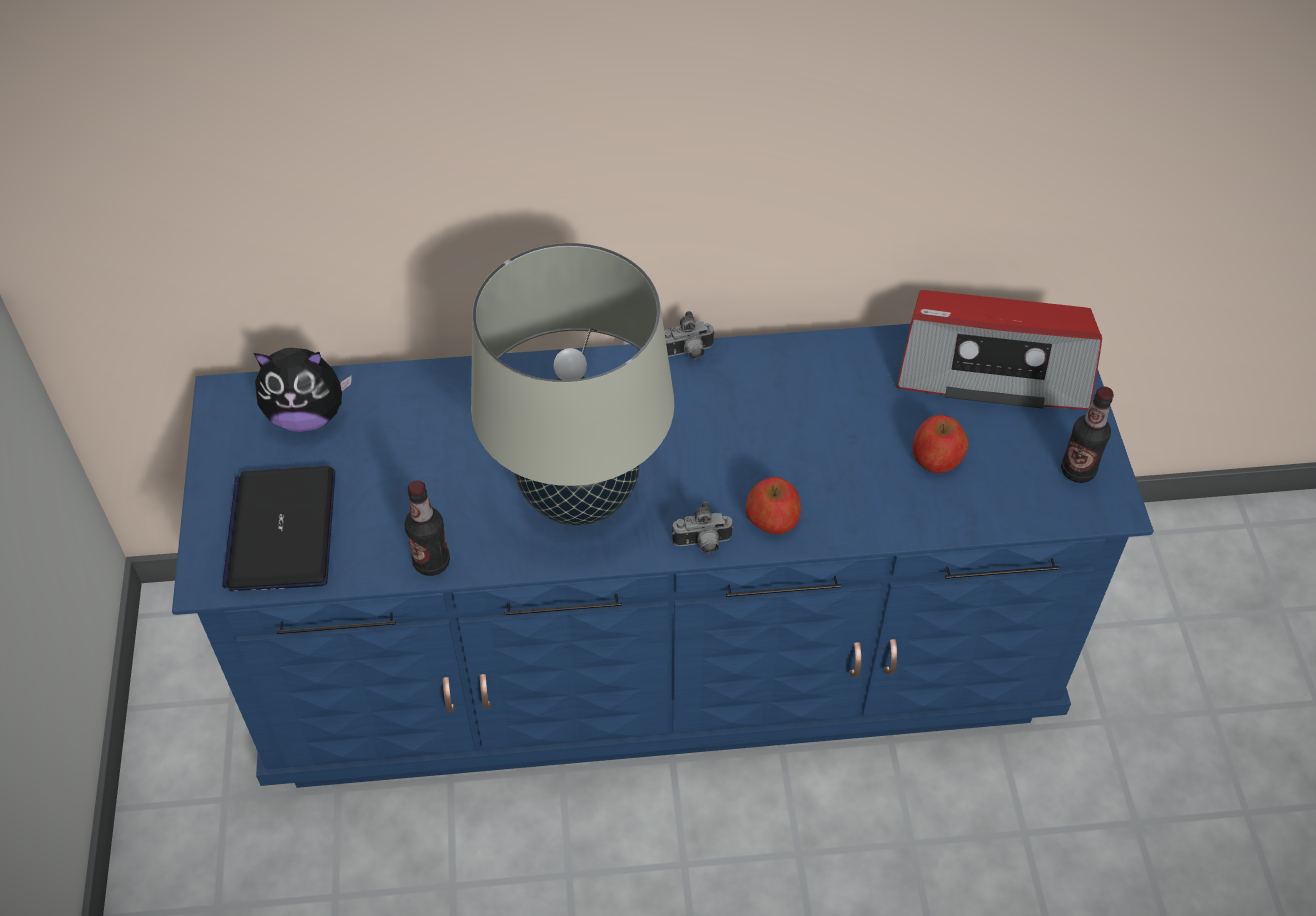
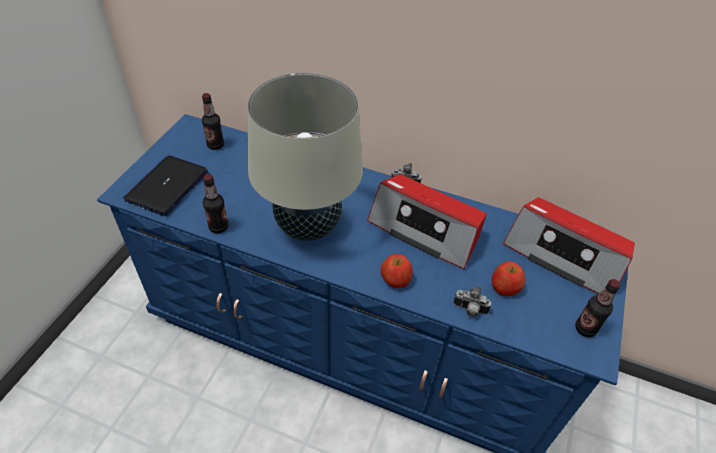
camera: 25 degrees right, 5 degrees down
(307, 415) = (215, 145): plush toy -> bottle
(703, 544) = (351, 275): camera -> camera (469, 310)
(768, 416) = (425, 229): none -> radio

